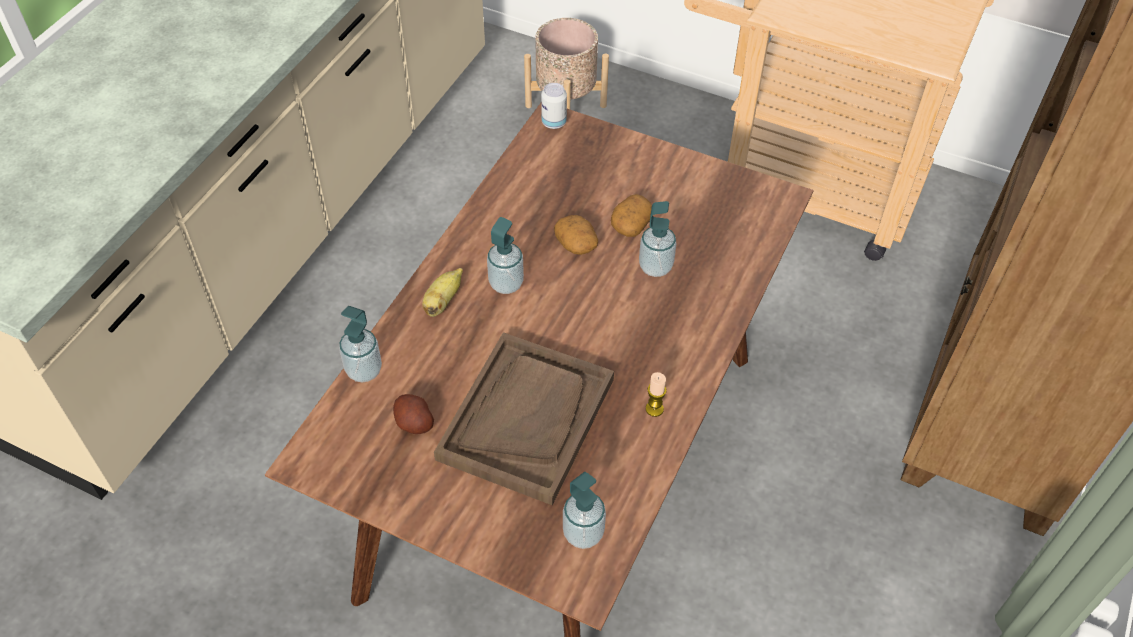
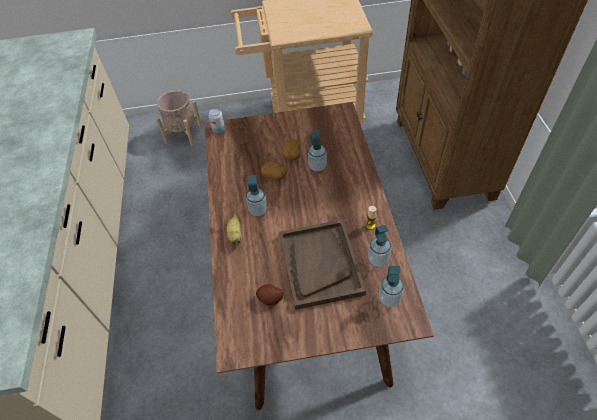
camera: 30 degrees left, 0 degrees up
(364, 370) = (224, 289): soap dispenser -> soap dispenser (378, 259)

